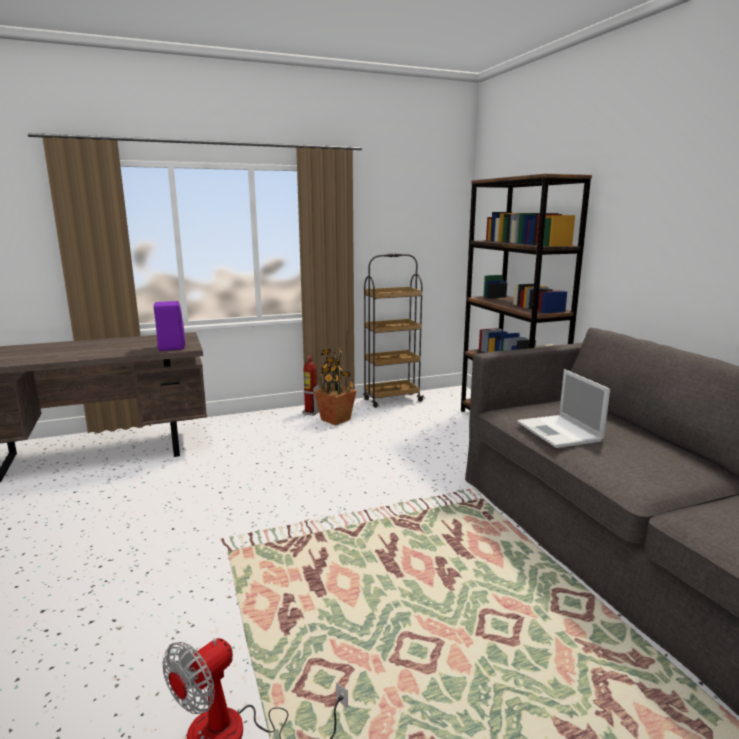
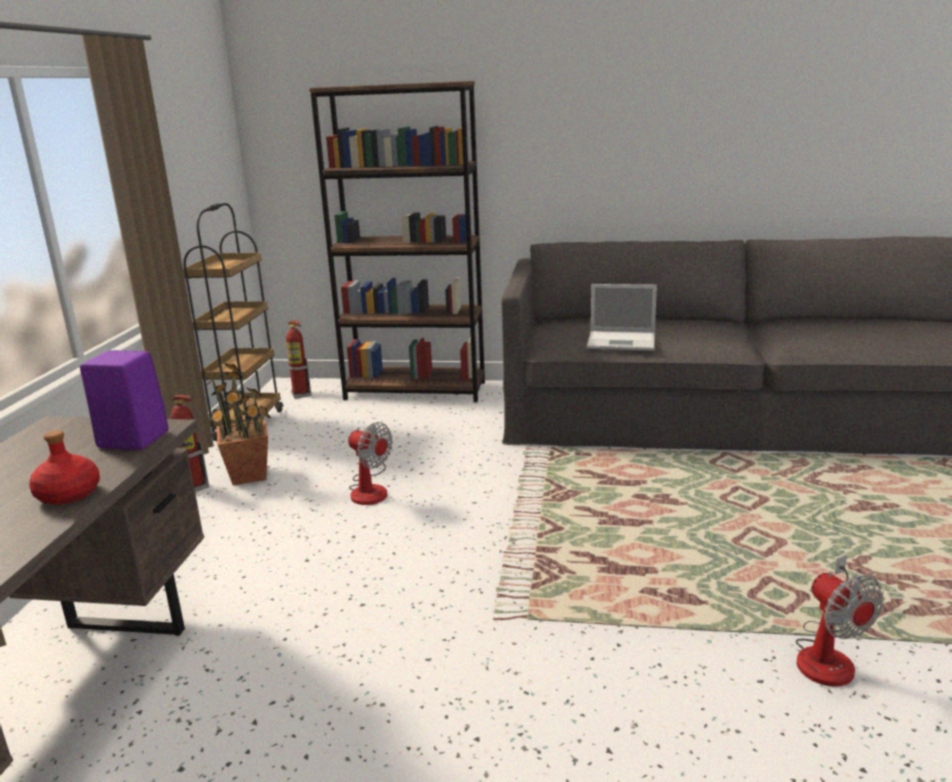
camera: 60 degrees left, 5 degrees up
(108, 353) = (69, 494): none -> red bottle
(351, 454) = (370, 489): none -> fan
(450, 398) = (301, 394): none -> fire extinguisher

